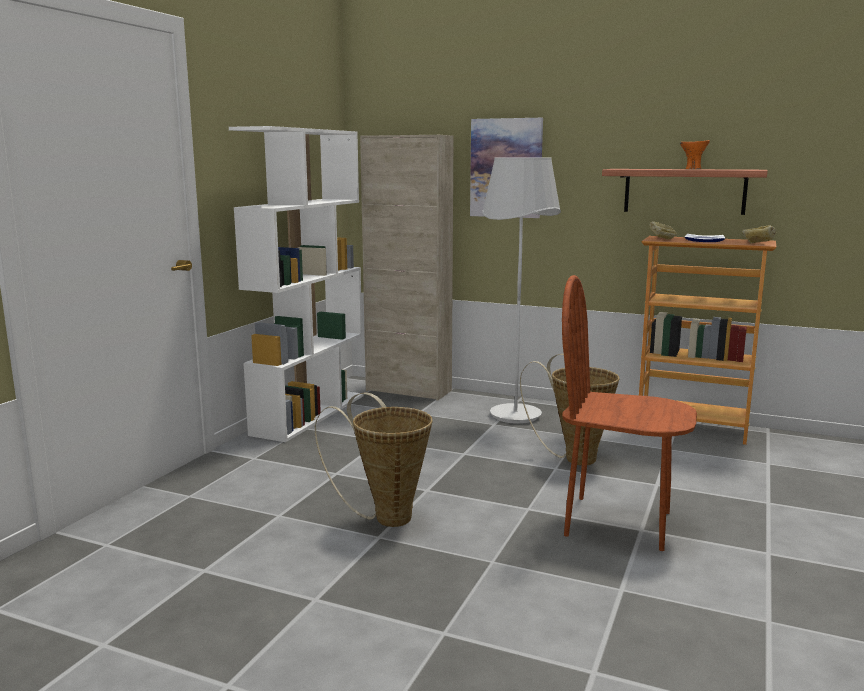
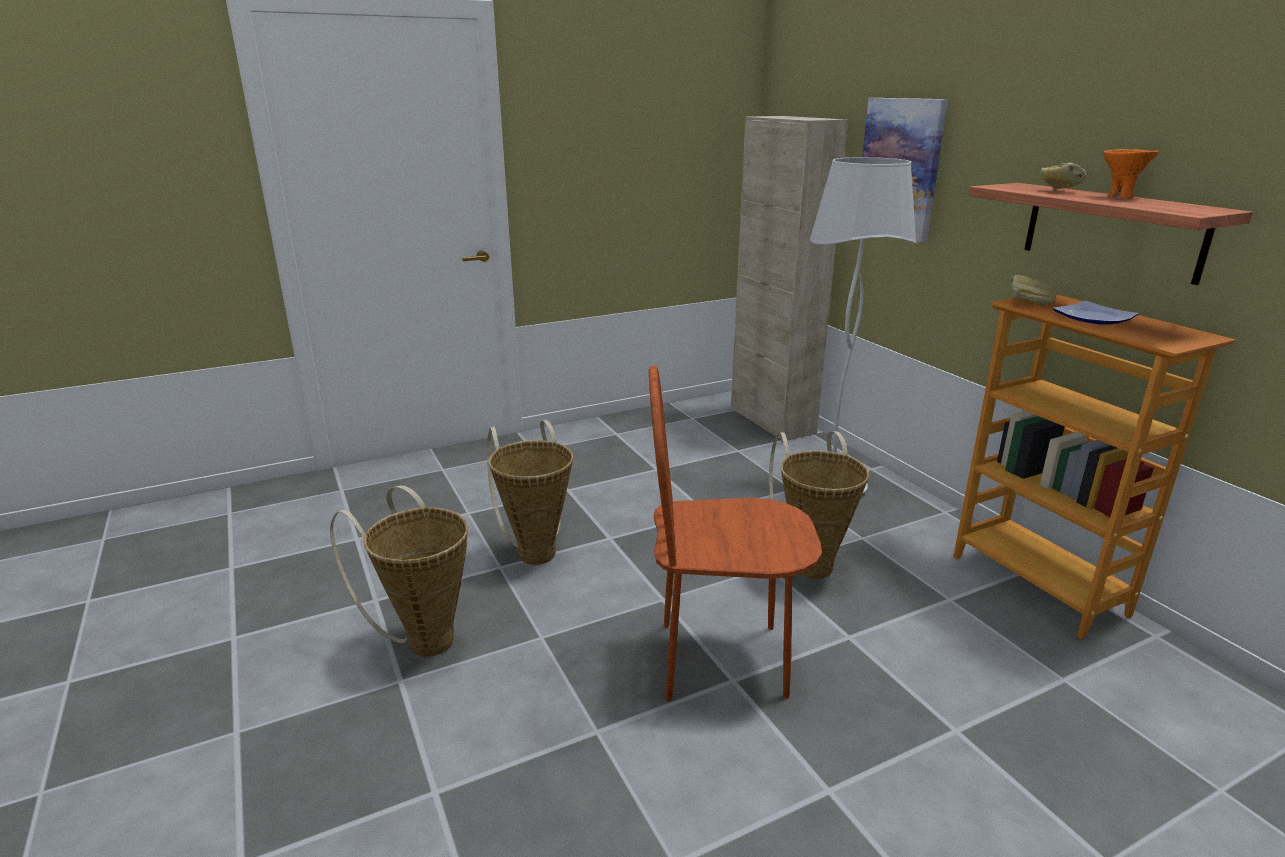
camera: 40 degrees right, 10 degrees up
(309, 414) = (642, 420): white bookcase -> none
(409, 601) = (424, 638): none -> basket
(618, 523) = (722, 660): brown chair -> brown chair turned 60 degrees counterclockwise
(757, 244) = (1159, 342): bread -> bread (1058, 191)

